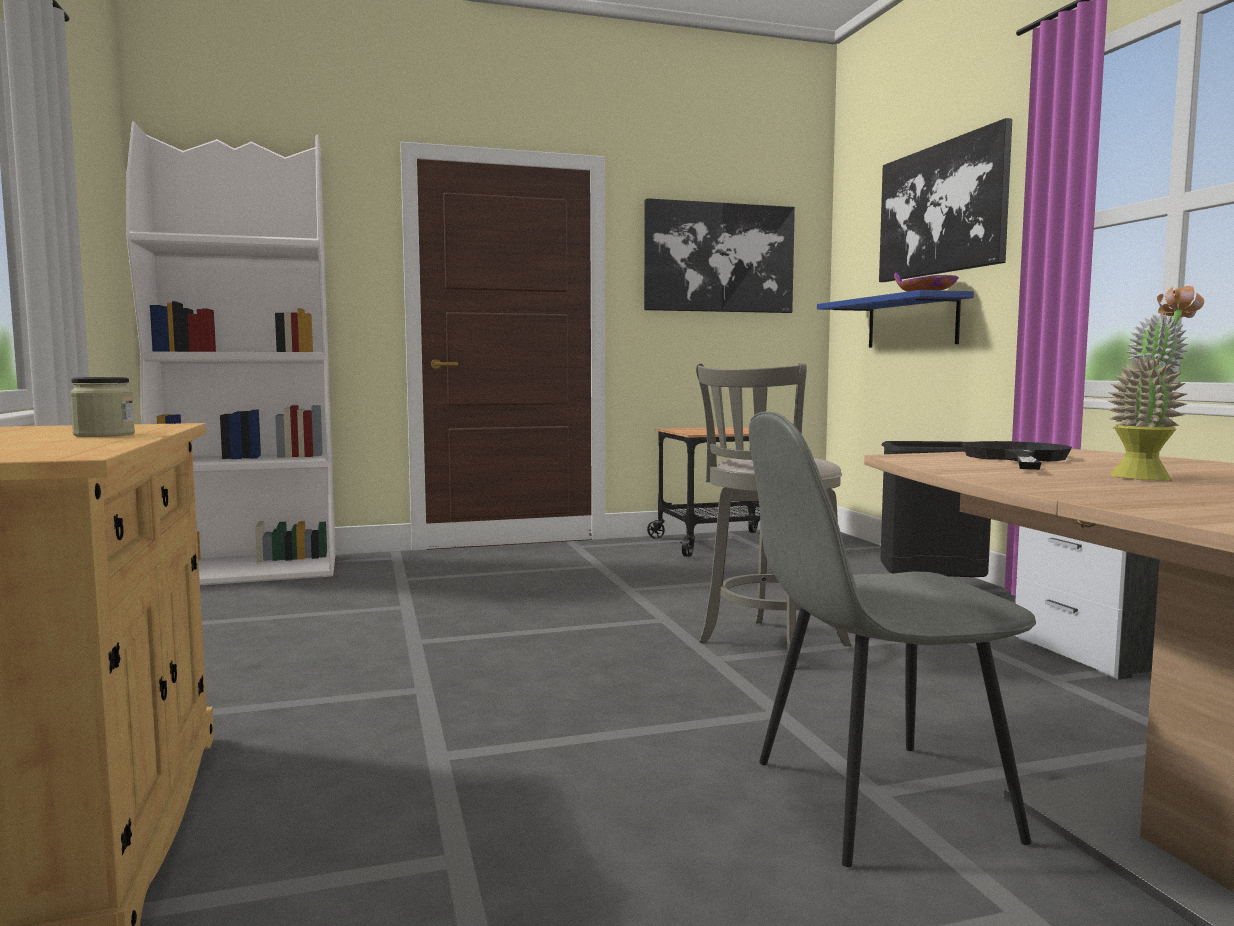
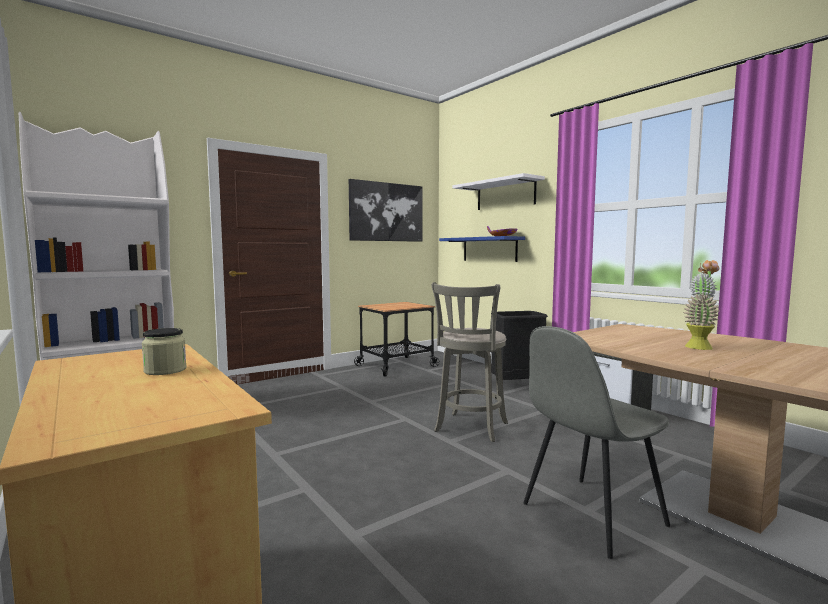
camera: 20 degrees left, 0 degrees up
(941, 209) = (505, 194): picture -> white shelf
(1016, 458) = (621, 335): black frying pan -> none

